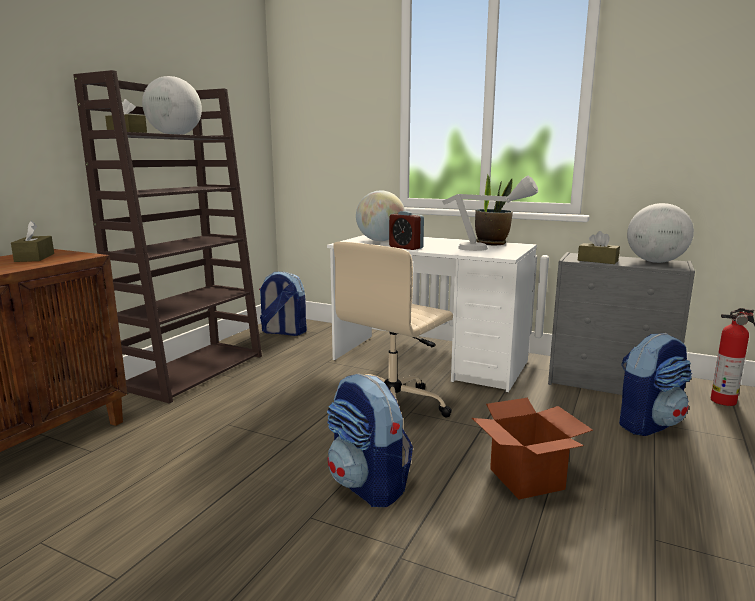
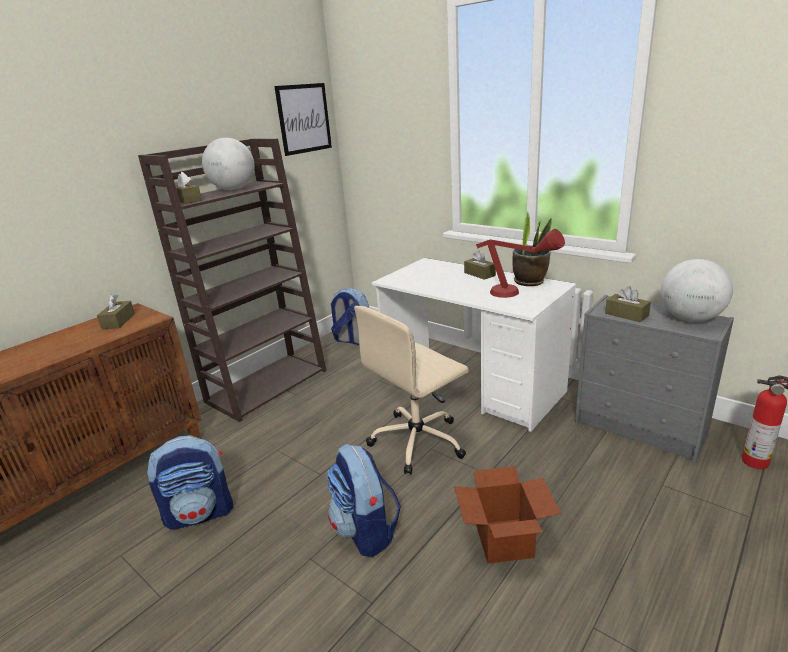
camera: 15 degrees right, 10 degrees up
(241, 87) = (304, 118): none -> picture
(380, 240) = (424, 274): globe -> none
(406, 247) = (440, 289): alarm clock -> none
(437, 240) = (479, 274): none -> brown tissue box
(487, 249) = (517, 295): grey table lamp -> red table lamp
(648, 424) = (655, 485): backpack -> backpack (200, 513)

